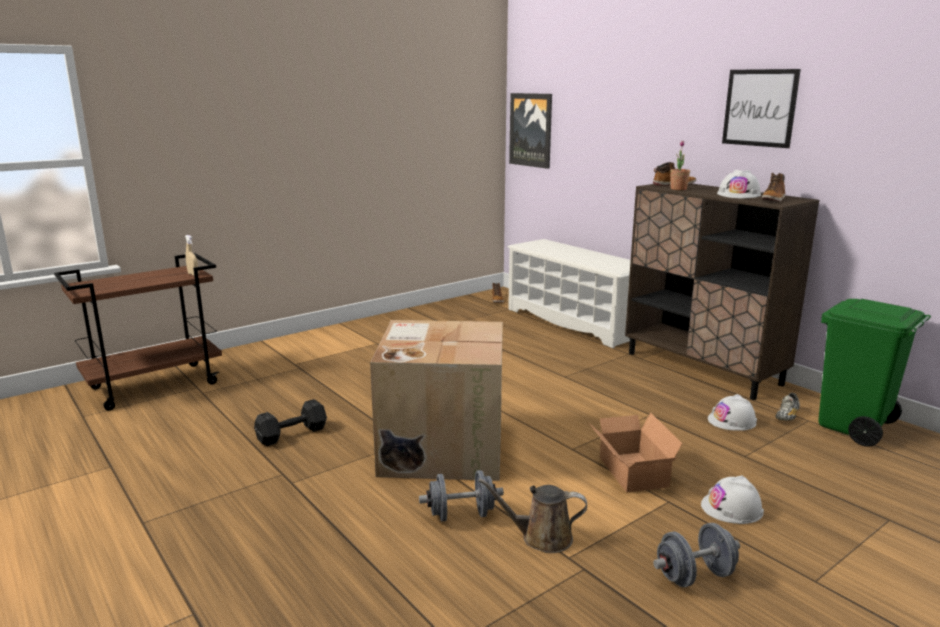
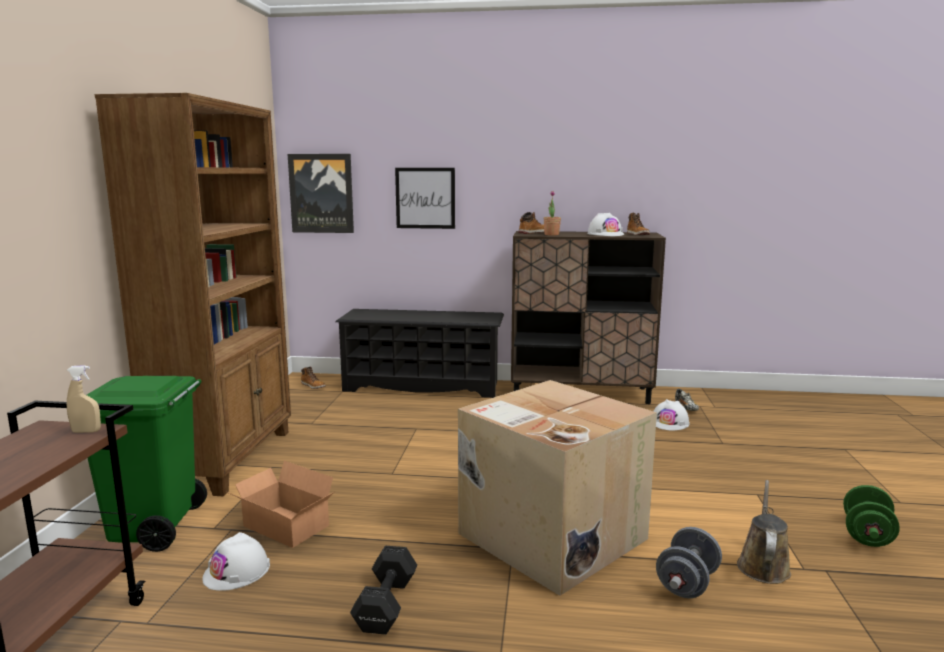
camera: 45 degrees left, 5 degrees down
(364, 330) = (227, 458): none -> brown bookcase
(541, 538) = (763, 565): brown watering can -> brown watering can turned 150 degrees clockwise
(574, 322) = (423, 386): white shoe rack -> black shoe rack
(631, 473) = (701, 486): cardboard box -> cardboard box (285, 528)
(694, 576) = (867, 535): grey dumbbell -> green dumbbell
(732, 508) = (788, 480): white hard hat -> white hard hat (237, 571)
(759, 108) = (594, 161): picture -> picture (425, 198)
(854, 427) = (725, 401): green trash can -> green trash can (155, 528)

